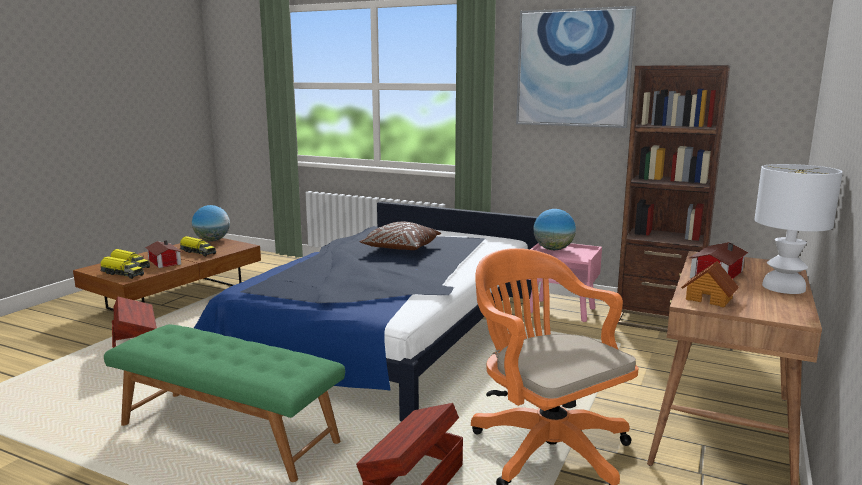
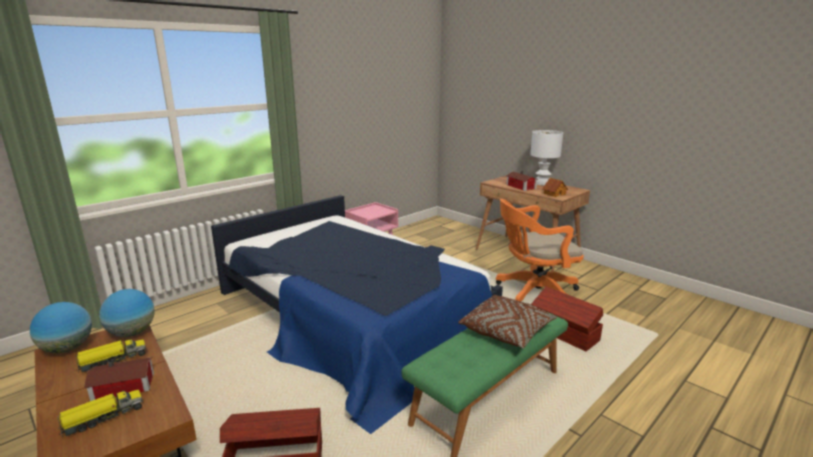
camera: 70 degrees left, 5 degrees up
(122, 274) = (137, 423): toy truck -> none
(401, 249) = (327, 247): brown pillow -> brown pillow (506, 331)
(553, 249) = (363, 212): globe -> globe (132, 333)
(573, 68) = (339, 87): picture -> none
(658, 321) = (408, 233): brown bookcase -> none

